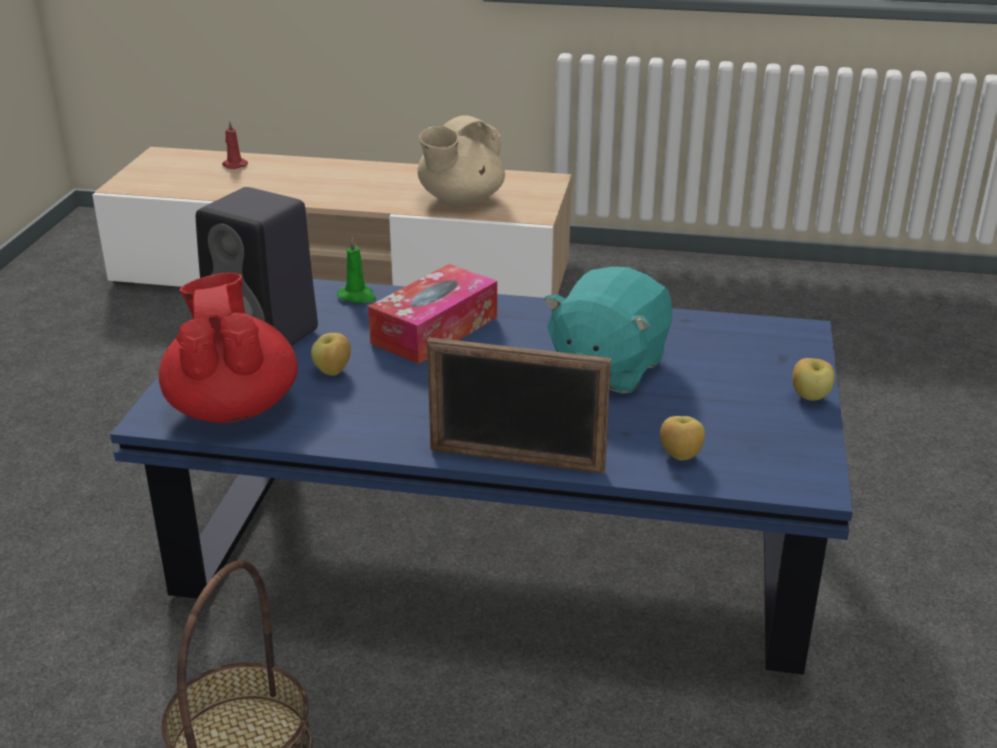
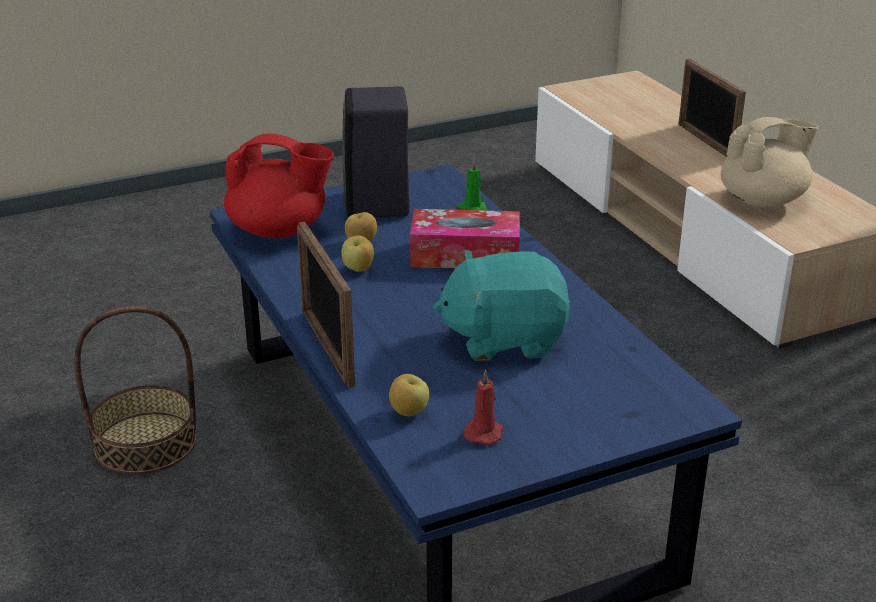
camera: 55 degrees right, 0 degrees up
(233, 407) = (279, 230): red teapot -> red teapot turned 60 degrees clockwise
(234, 165) = (661, 105): red candle -> red candle (484, 432)
(331, 178) = (706, 142): none -> picture frame
(460, 200) = (763, 200): beige teapot -> beige teapot turned 150 degrees clockwise
(810, 397) = (579, 447): apple -> apple (358, 269)

